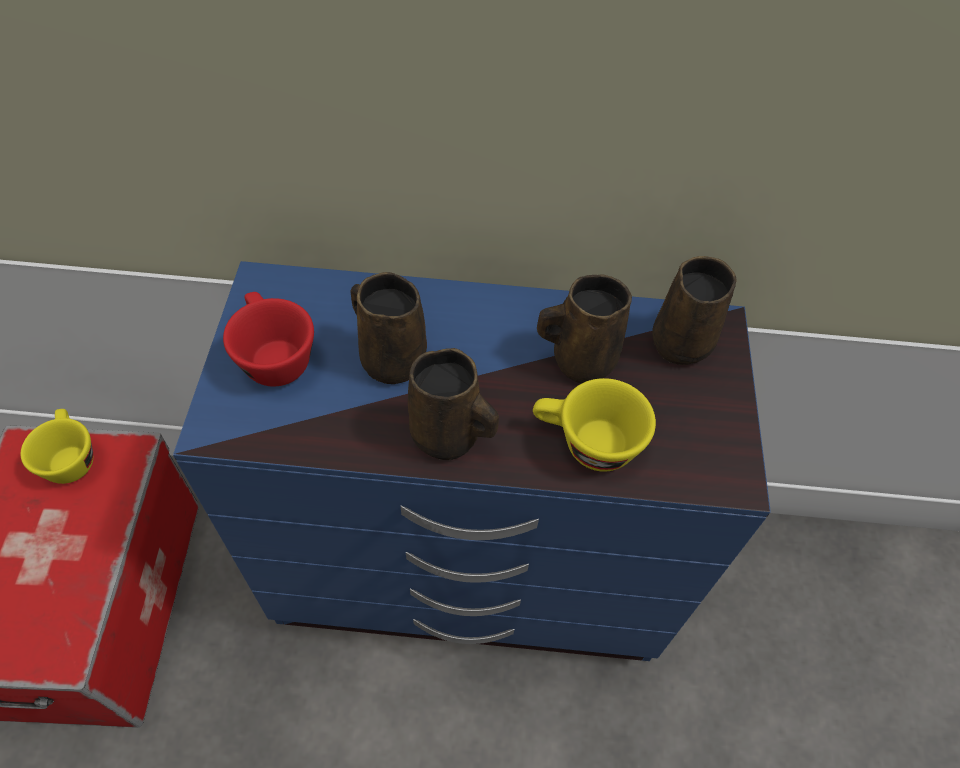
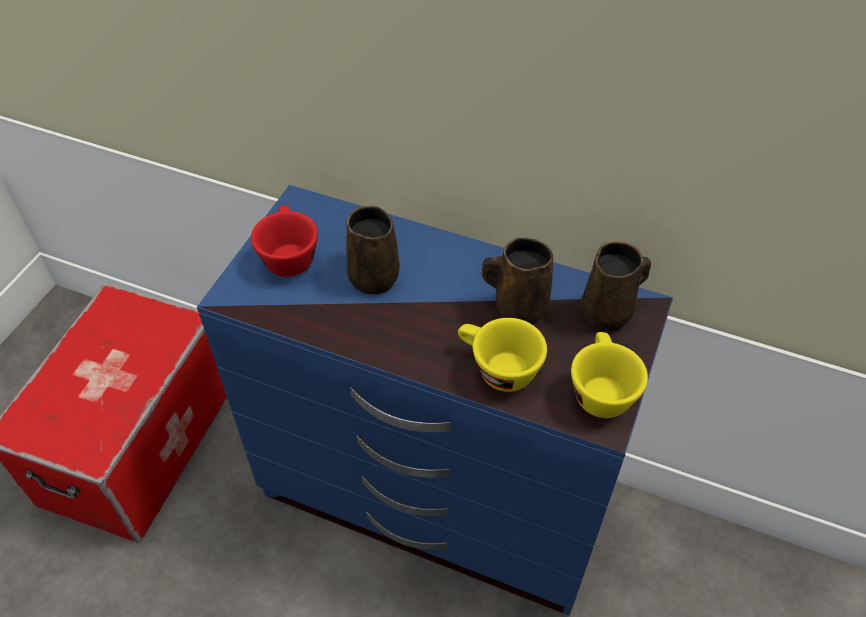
camera: 20 degrees right, 5 degrees down
(70, 457) = (142, 316): yellow cup -> yellow cup (599, 389)
(449, 437) = (394, 340): brown mug -> none

